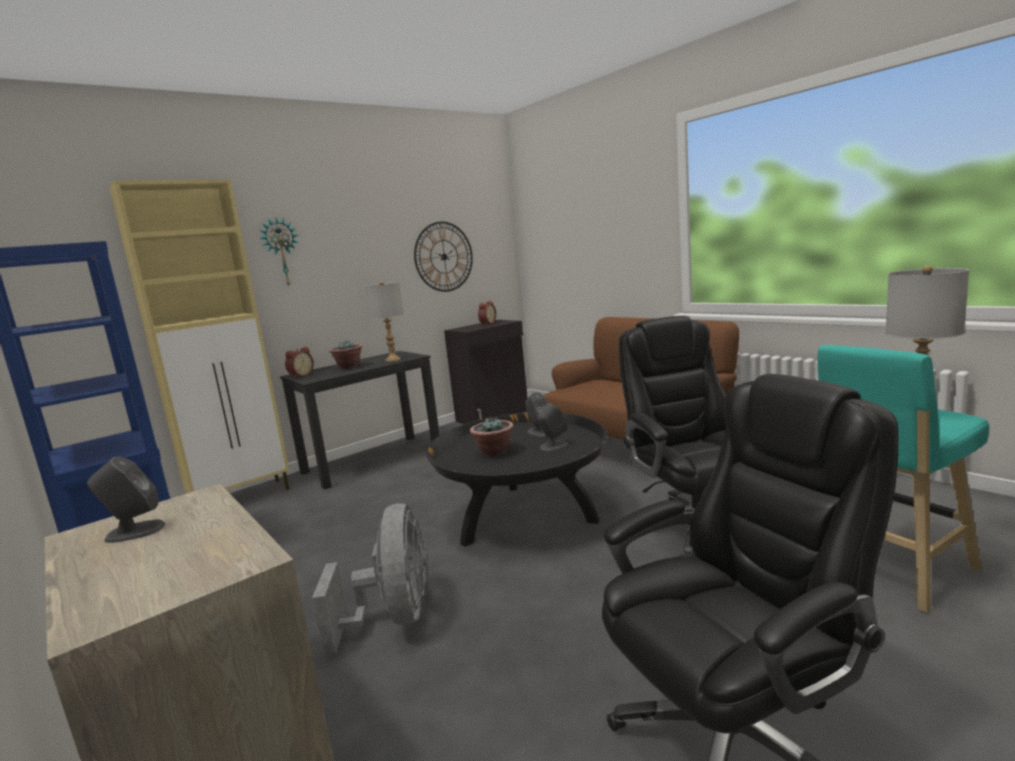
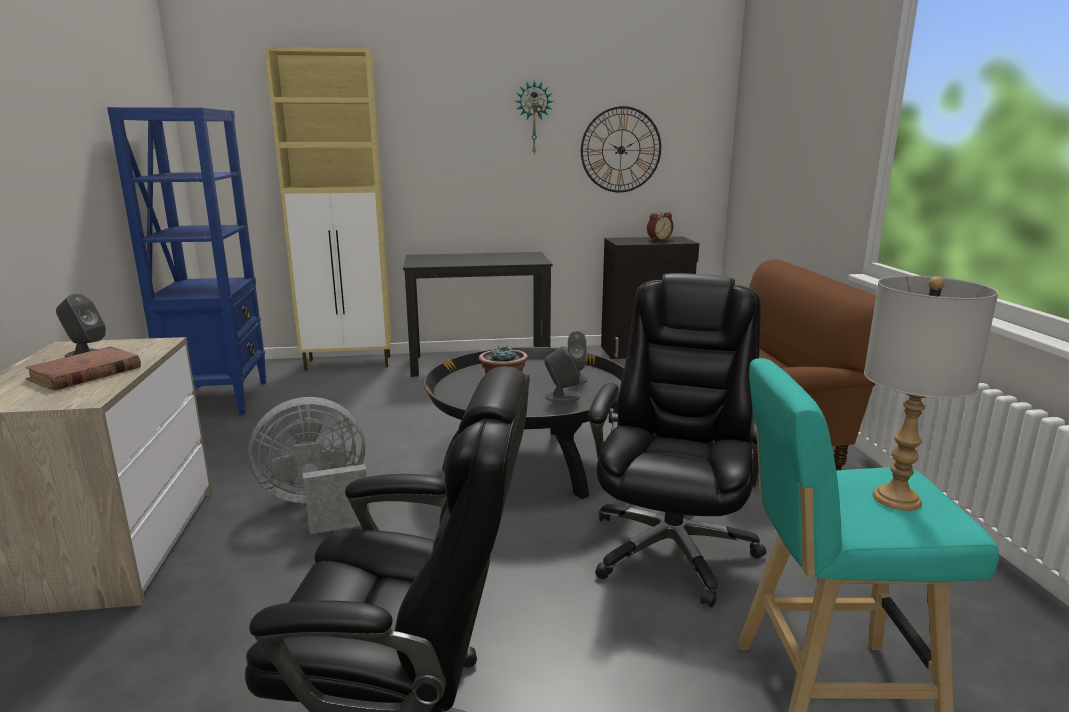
camera: 30 degrees right, 5 degrees up
(183, 544) = (85, 373): none -> brown book
(281, 252) = (427, 127): wall clock -> wall clock (533, 118)
(300, 376) = (418, 258): alarm clock -> none
(349, 367) = (467, 259): potted plant -> none
(393, 359) = (514, 260): grey table lamp -> none
(394, 618) = (318, 506): grey fan -> grey fan turned 135 degrees counterclockwise

